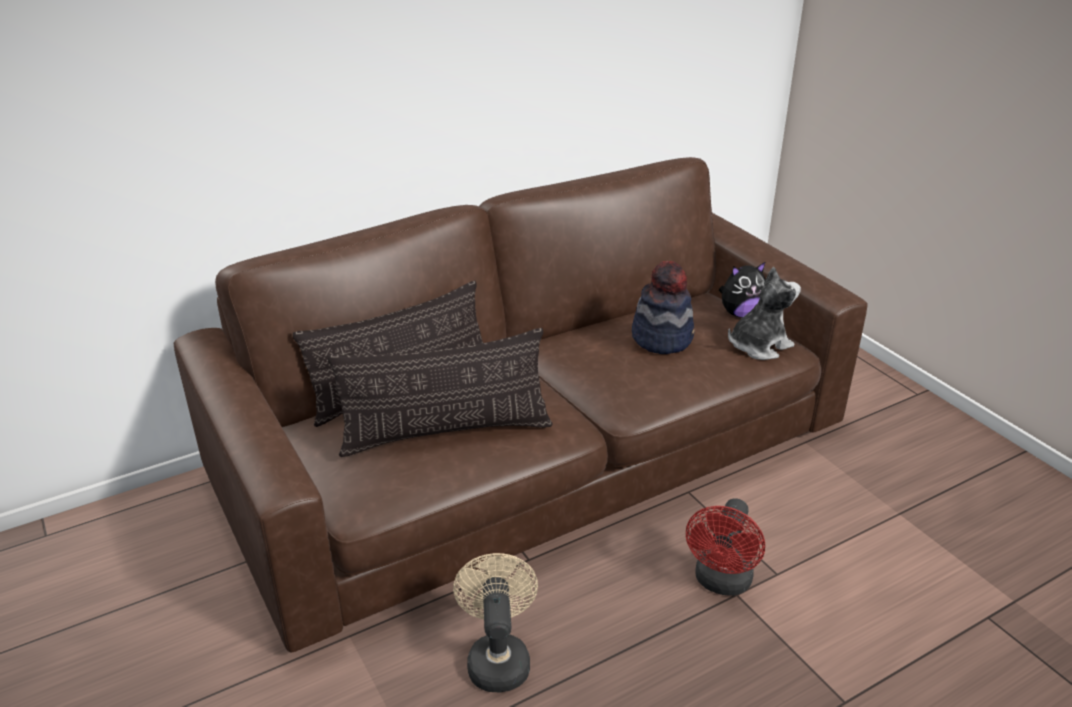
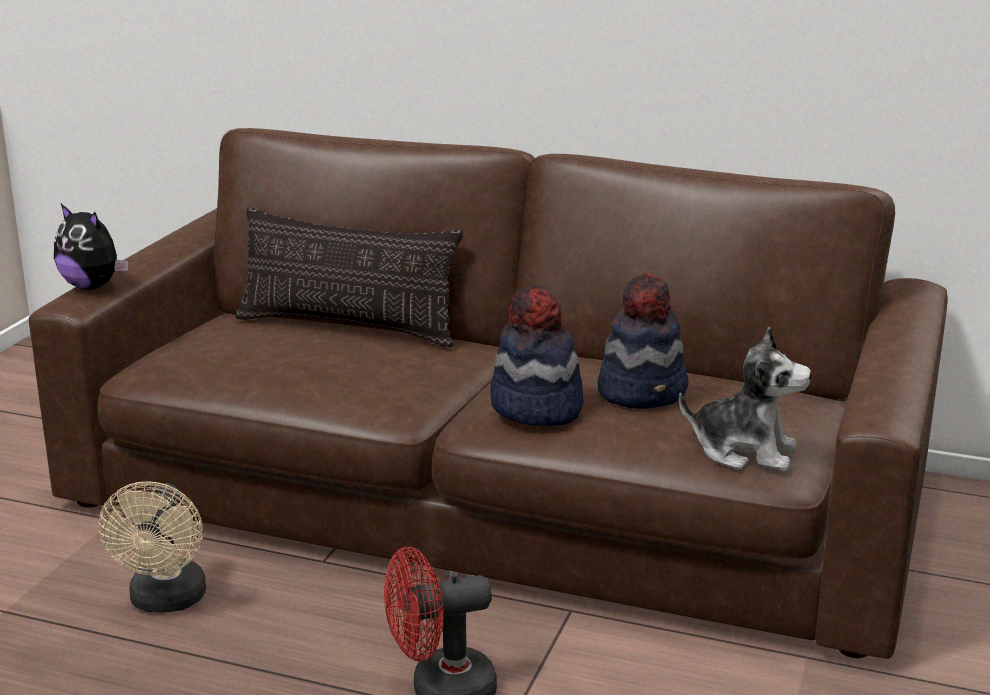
camera: 50 degrees right, 10 degrees down
(446, 432) = (292, 359): pillow -> none
(497, 657) = (166, 602): beige fan -> beige fan turned 135 degrees clockwise
(640, 379) = (536, 408): none -> hat
(740, 313) = (814, 425): plush toy -> plush toy (92, 286)

